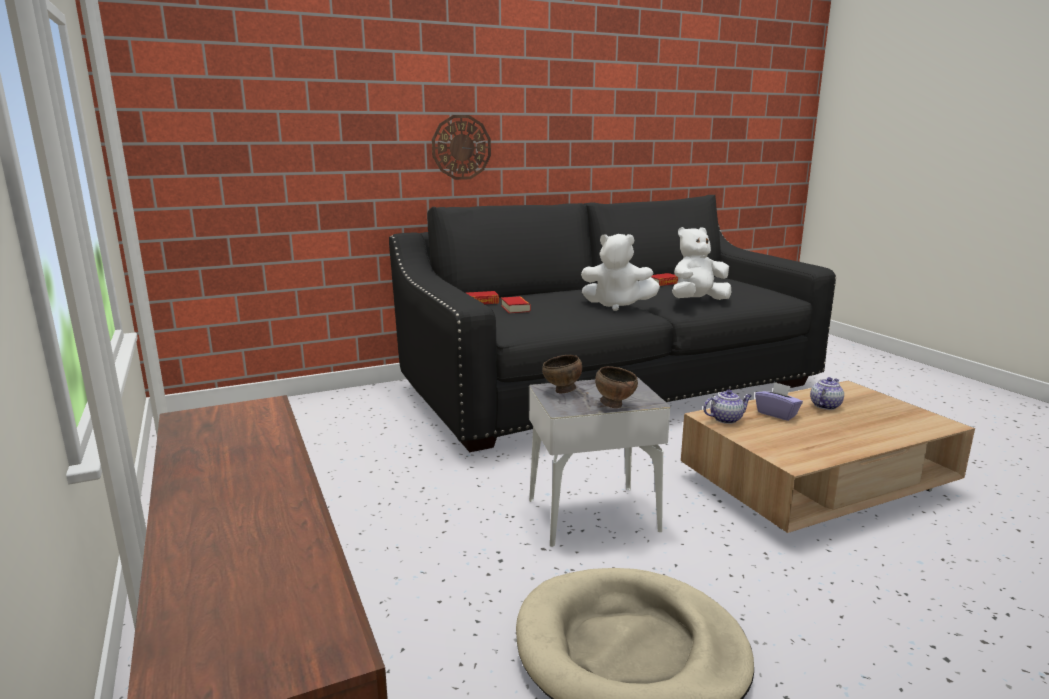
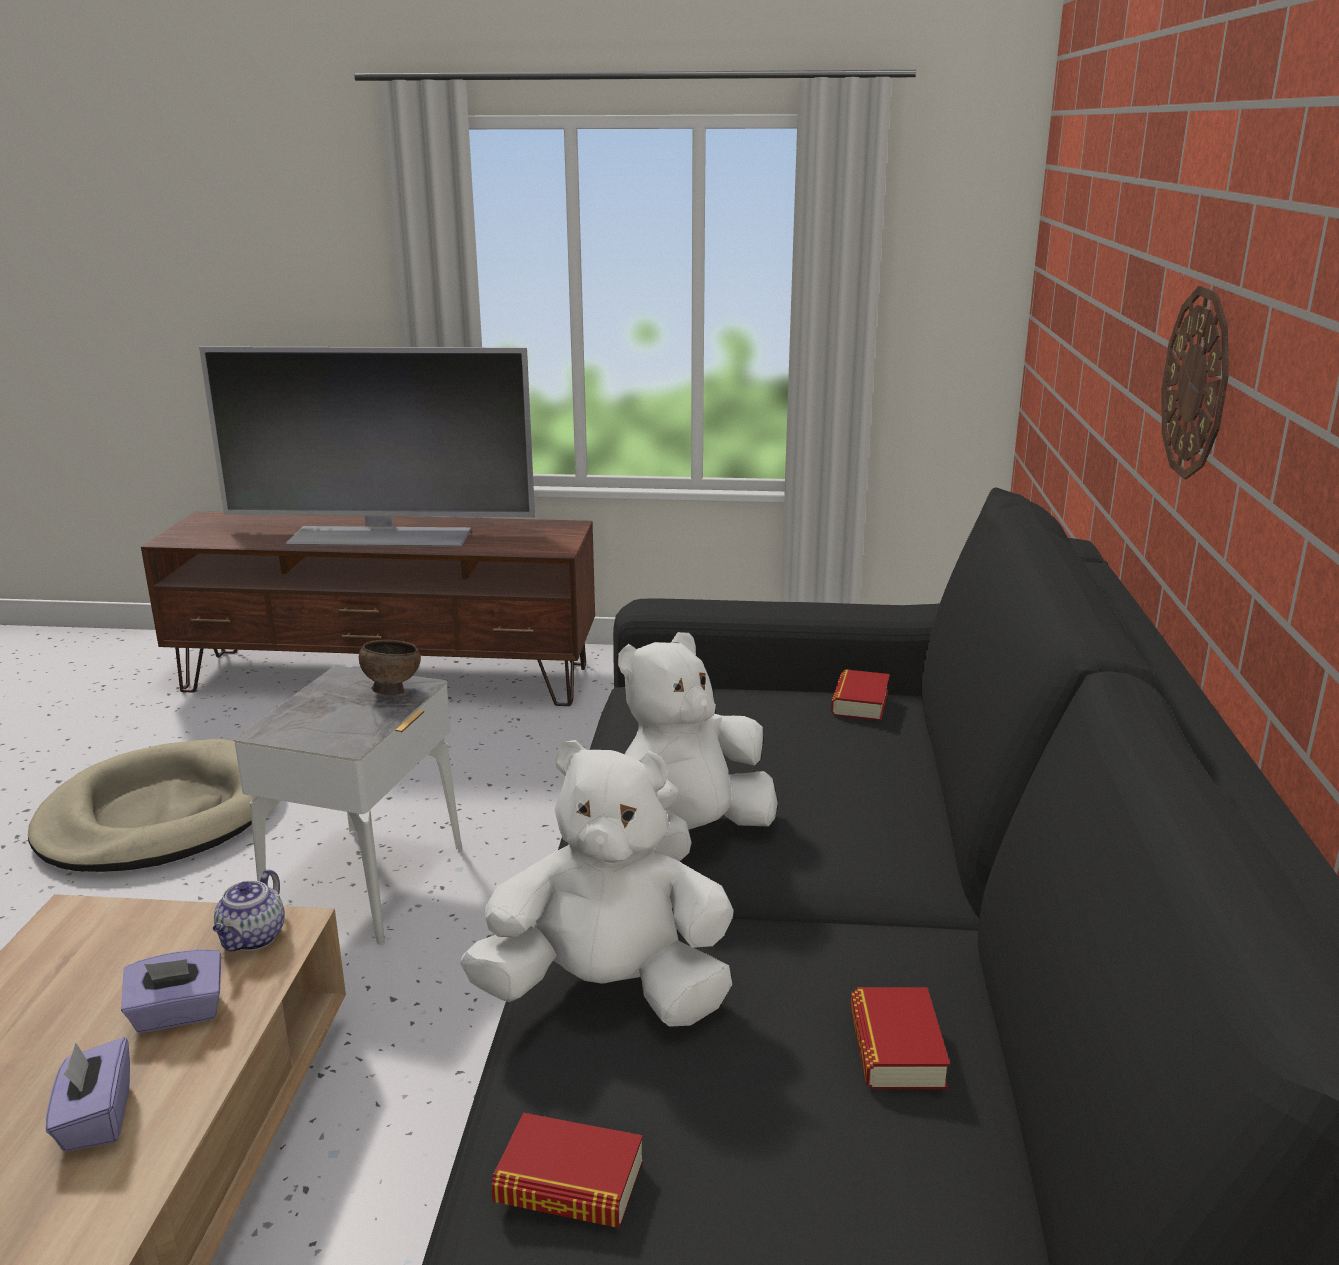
camera: 120 degrees right, 5 degrees up
(251, 490) = (381, 536): none -> television
(515, 308) = (769, 719): book -> book (569, 1183)
(614, 405) = (299, 707): brown bowl -> none
(697, 301) = (607, 993): white plush toy -> white plush toy turned 90 degrees counterclockwise
(825, 405) = (96, 1119): teapot -> purple tissue box

